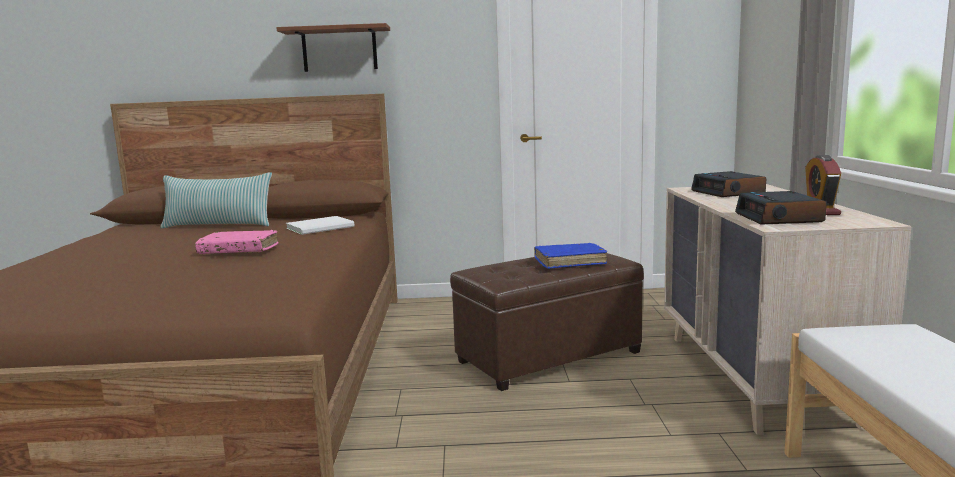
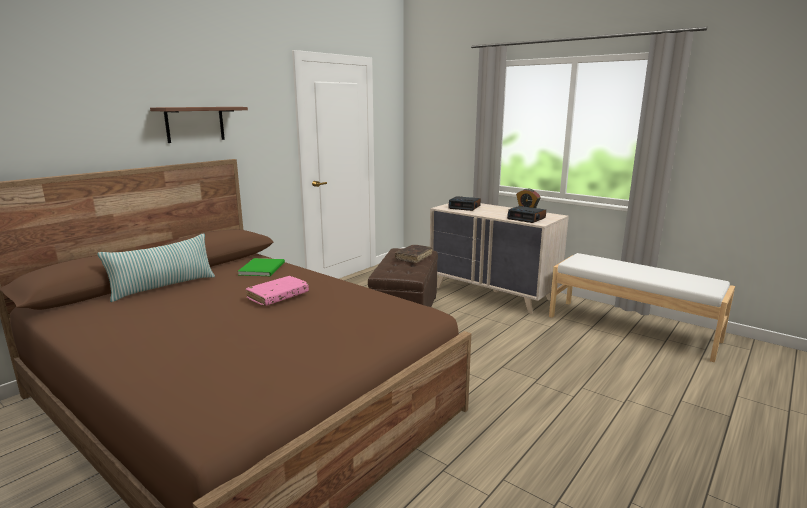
camera: 50 degrees left, 5 degrees up
(322, 227) = (263, 268): white book -> green book
(569, 262) = (413, 257): blue book -> brown book

